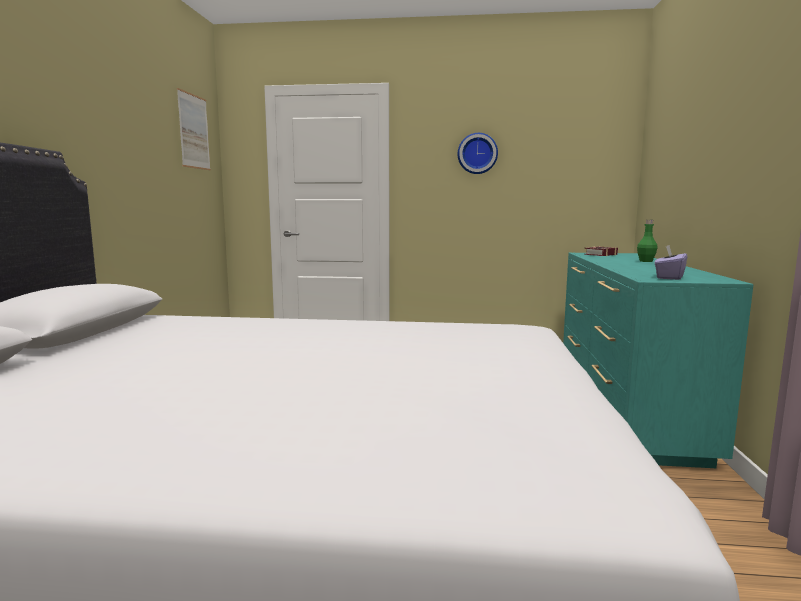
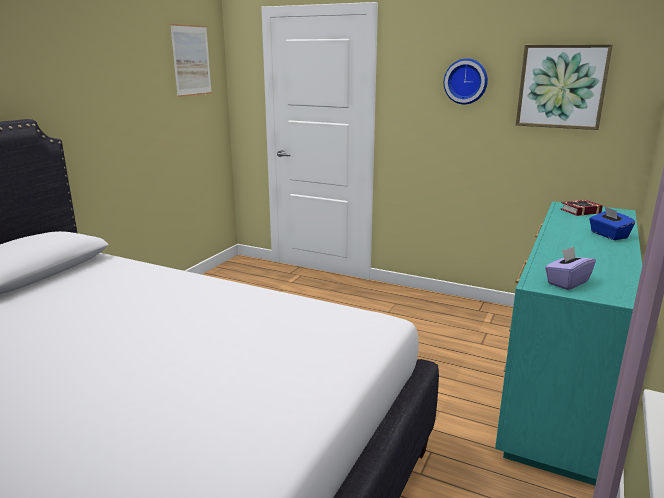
camera: 20 degrees right, 10 degrees up
(561, 155) = (561, 86): none -> picture
(646, 261) = (608, 235): green bottle -> blue tissue box

